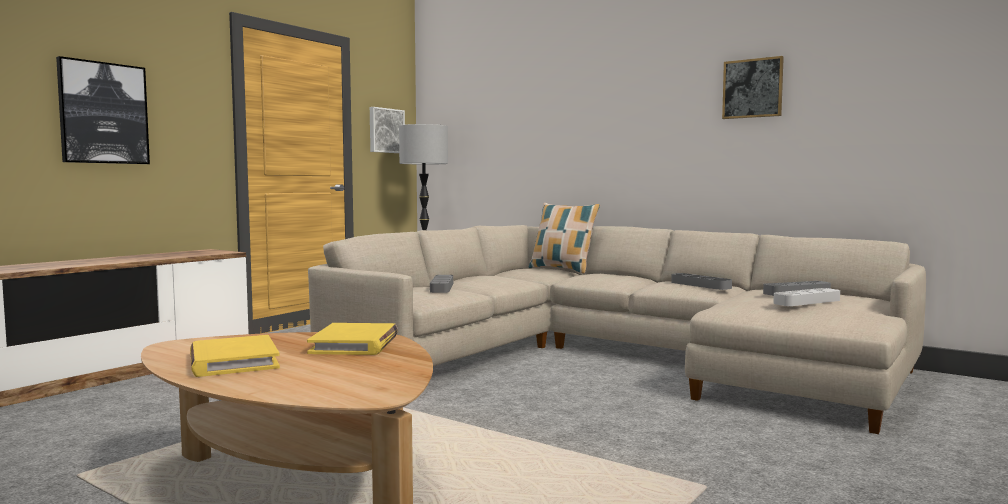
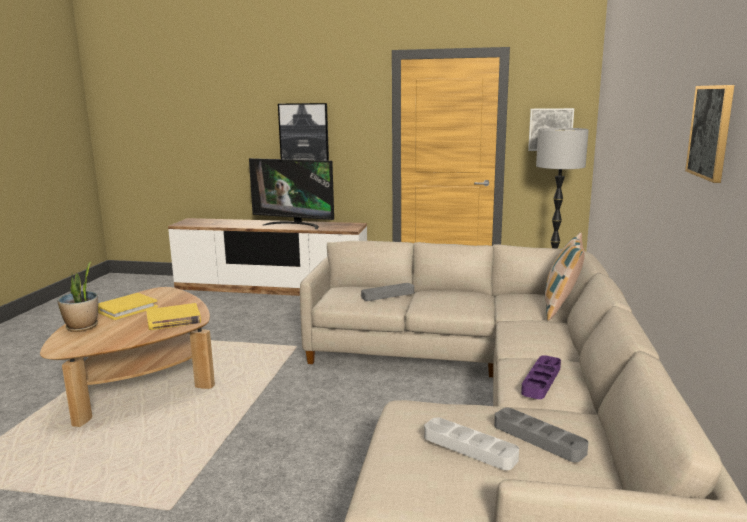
camera: 65 degrees right, 10 degrees up
(122, 259) = (294, 225): none -> television
(275, 384) = (82, 327): none -> potted plant
(700, 285) = (541, 380): grey tray -> purple tray

